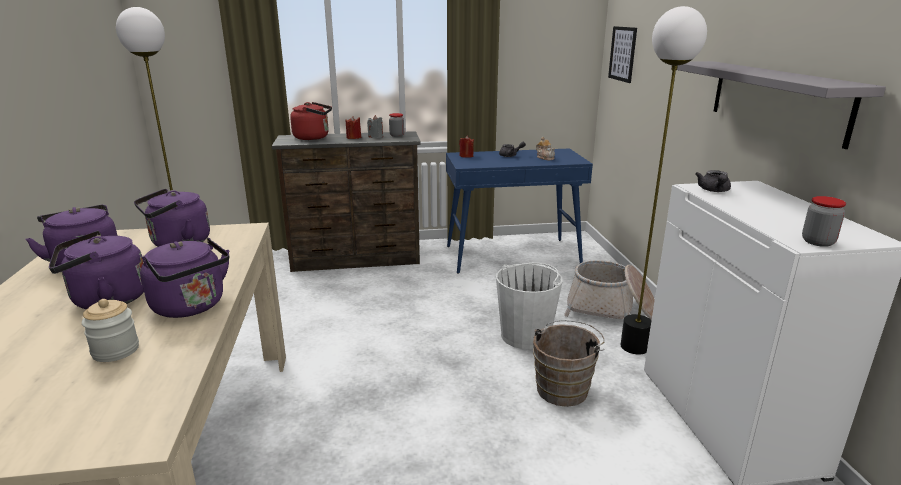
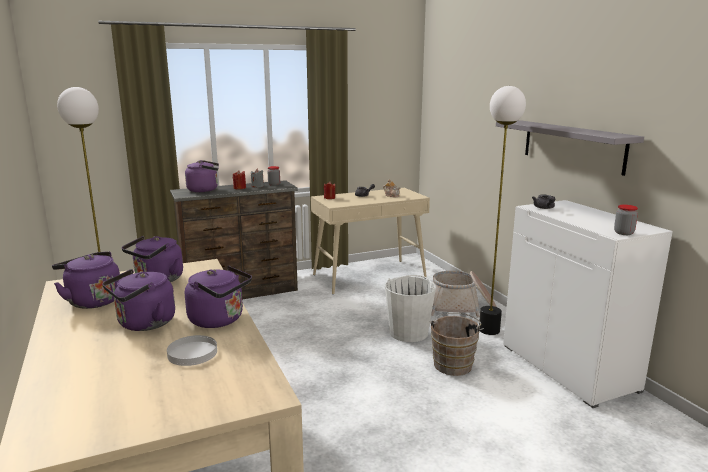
camera: 15 degrees left, 5 degrees down
(116, 351) = (192, 353): jar -> white plate
(314, 137) = (205, 190): red kettle -> purple kettle
(513, 255) = (369, 276): blue console table -> beige console table
(622, 54) = (441, 114): picture -> none

